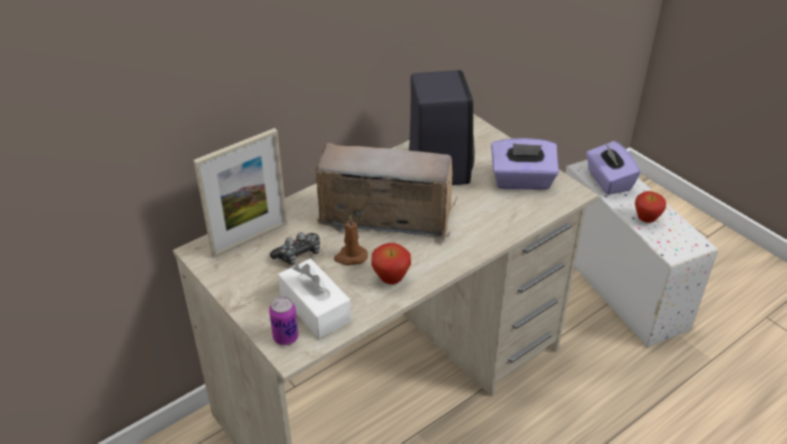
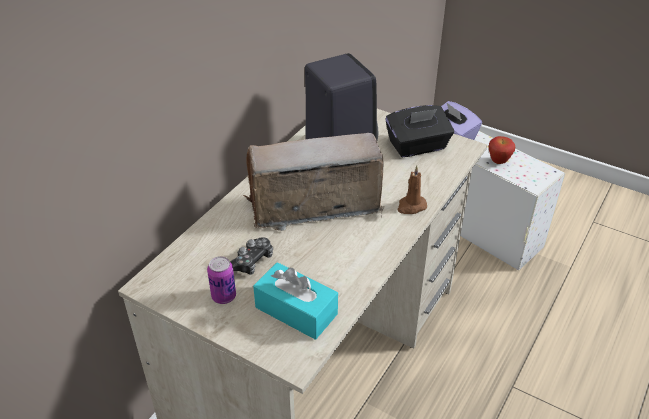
camera: 20 degrees left, 0 degrees up
(250, 239) = (194, 259): picture frame -> none
(285, 337) = (282, 347): can -> can (224, 296)
(315, 308) = (296, 310): white tissue box -> turquoise tissue box
(350, 257) = (303, 252): brown candle -> brown candle (411, 206)
(391, 280) = (353, 264): apple -> none
(522, 181) = (417, 146): purple tissue box -> black tissue box

